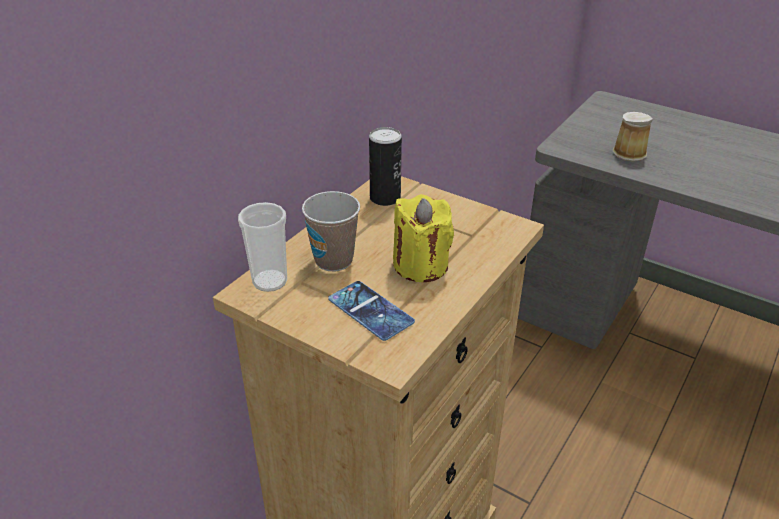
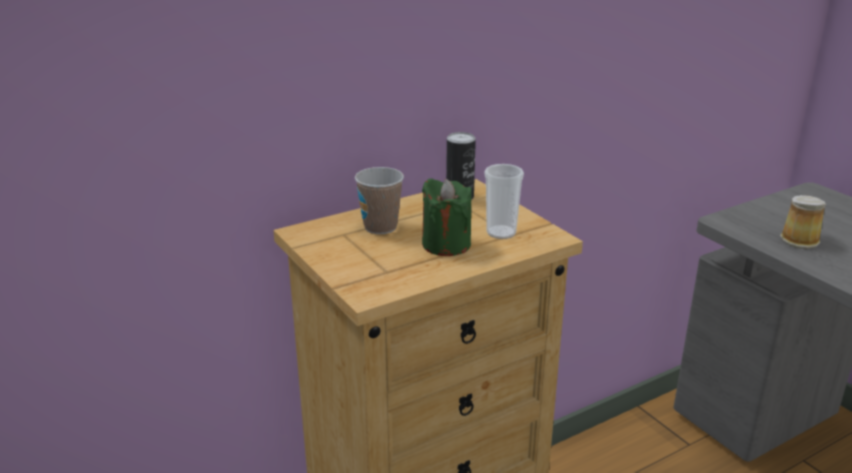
camera: 25 degrees right, 10 degrees down
(270, 281) = (321, 229): cup -> cup (501, 233)
(370, 311) = (379, 263): phone -> none
(420, 265) = (446, 244): yellow candle -> green candle

